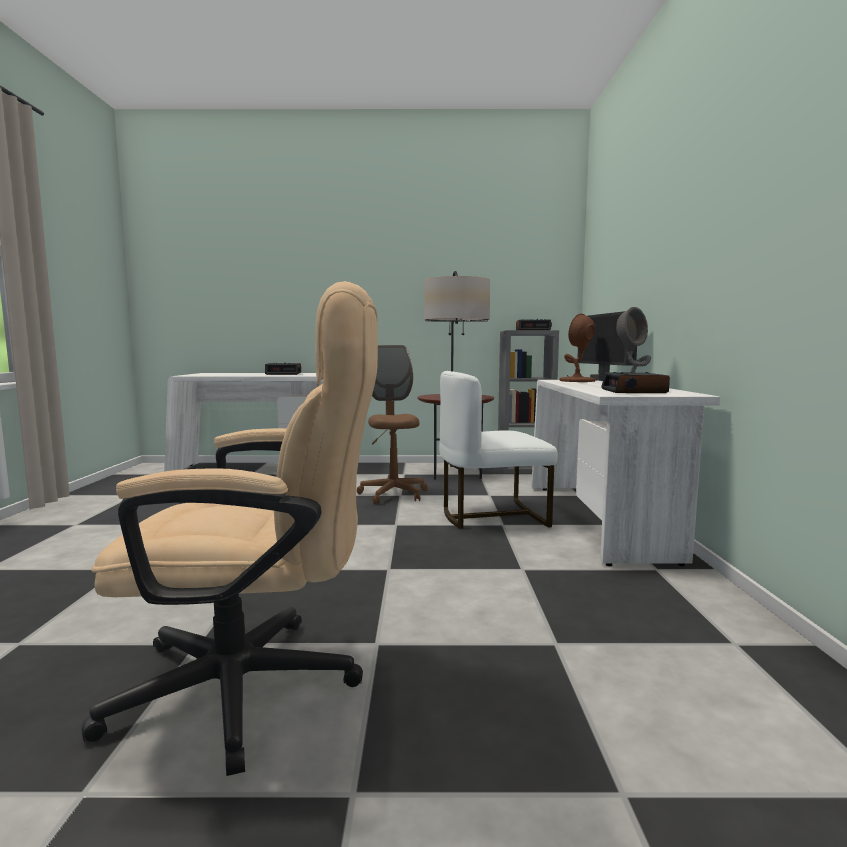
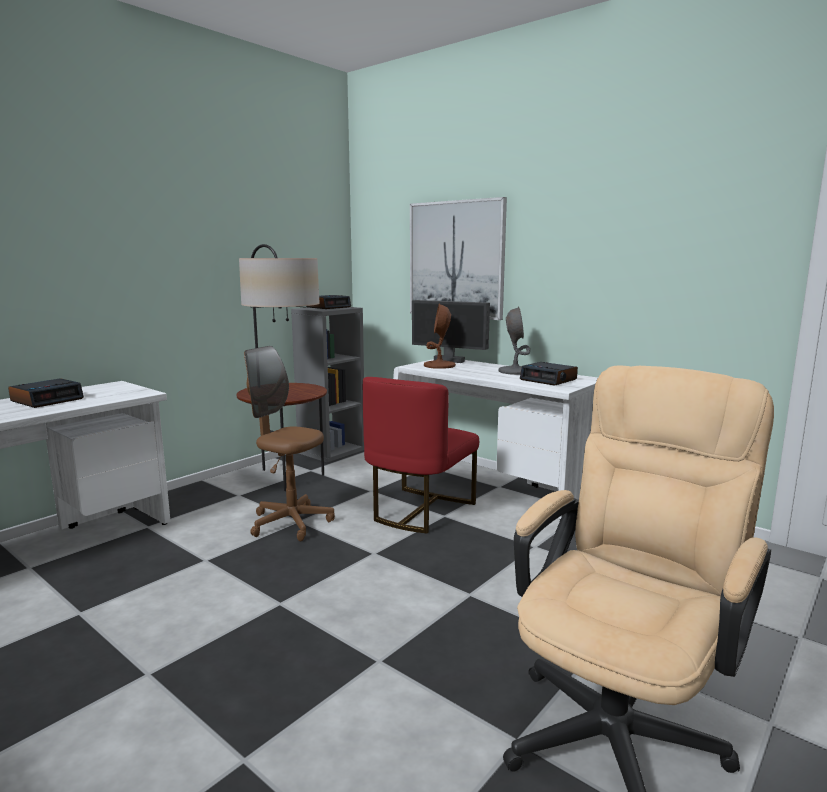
camera: 50 degrees left, 5 degrees up
(492, 515) = (419, 511): white chair -> red chair
(630, 269) = (456, 259): none -> picture

